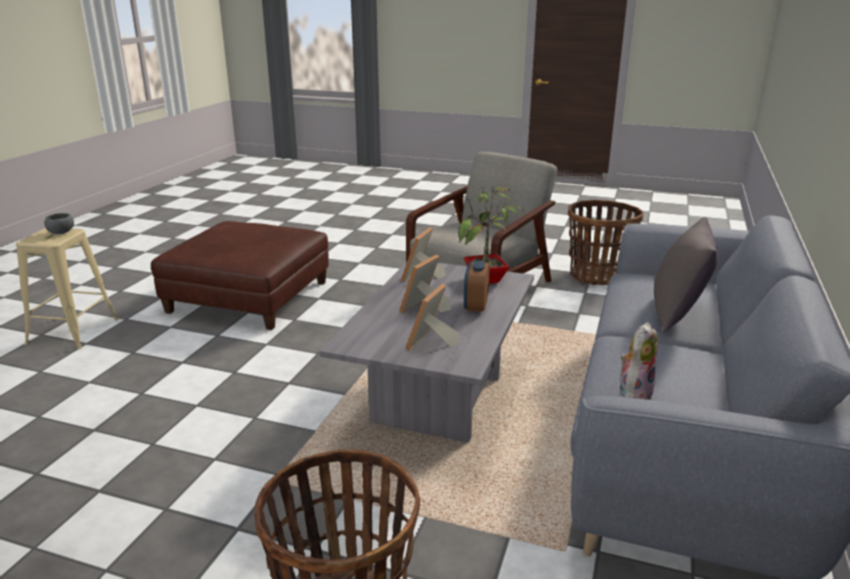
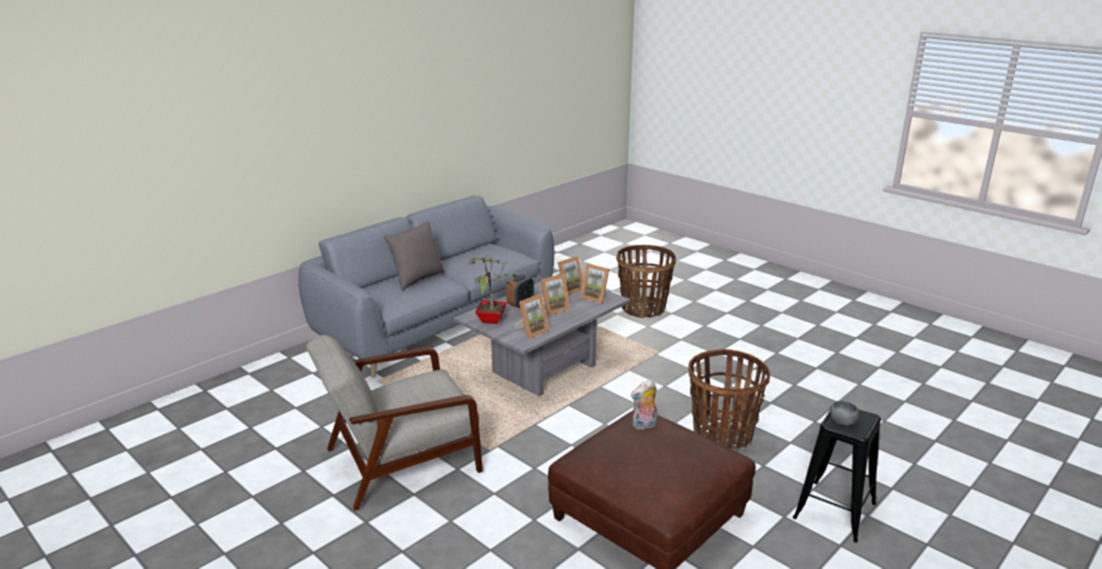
camera: 155 degrees left, 0 degrees up
(73, 331) = (834, 511): beige stool -> black stool
(377, 340) = (595, 297): none -> picture frame
(597, 276) = (275, 443): basket -> basket (722, 434)
(634, 394) = (503, 257): plush toy -> plush toy (644, 425)

